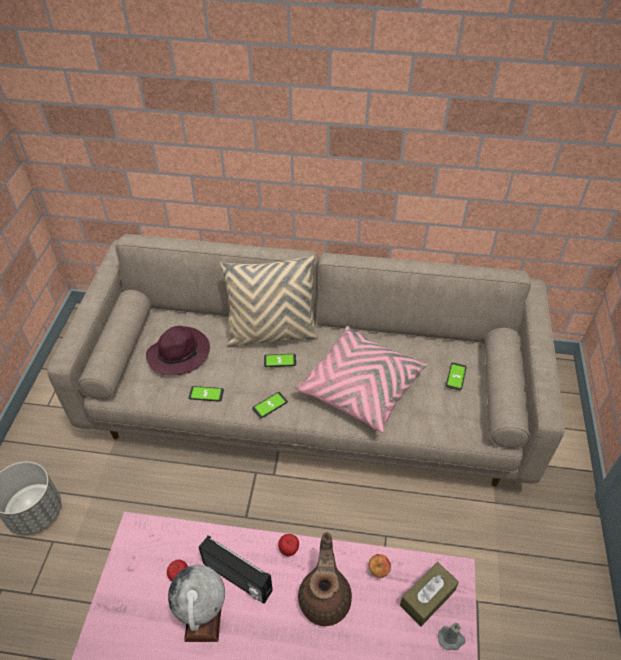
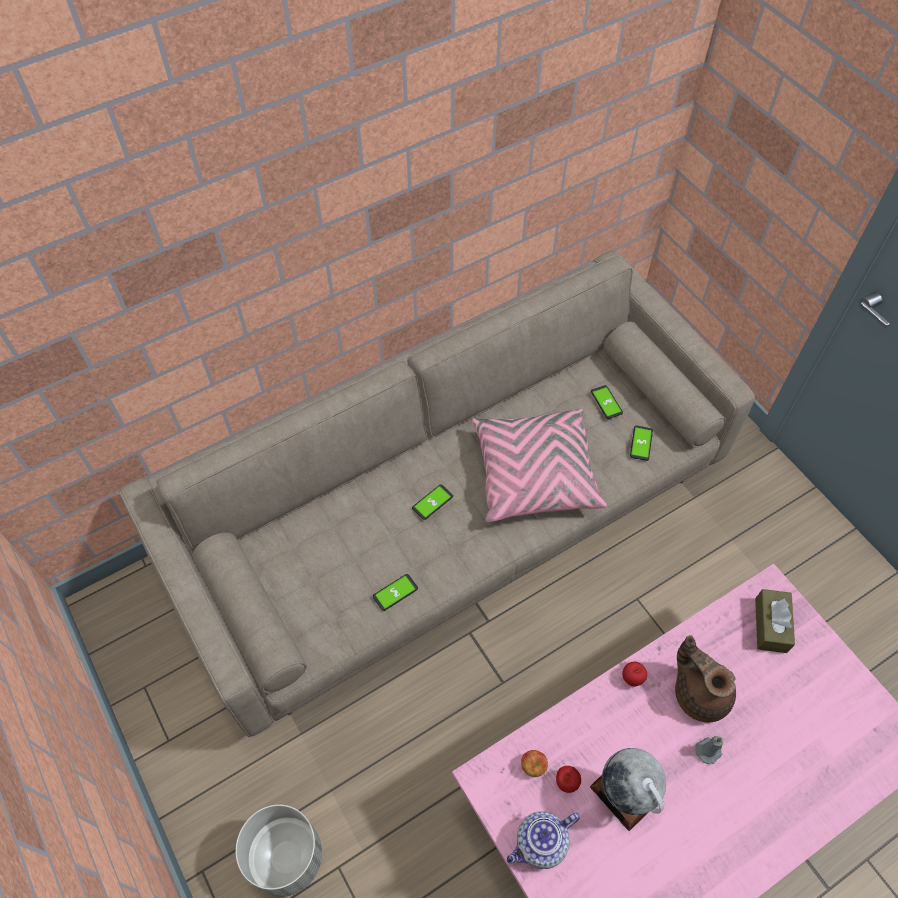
camera: 40 degrees left, 10 degrees up
(124, 598) = (540, 844): none -> teapot
(179, 353) = (319, 569): purple hat -> none
(236, 579) = (615, 741): radio -> none
(270, 405) = (470, 556): phone -> phone (641, 443)
(272, 334) = (394, 479): beige pillow -> none
(378, 570) = (716, 634): apple -> apple (533, 766)
(451, 639) = (815, 643): grey candle -> grey candle (709, 750)

